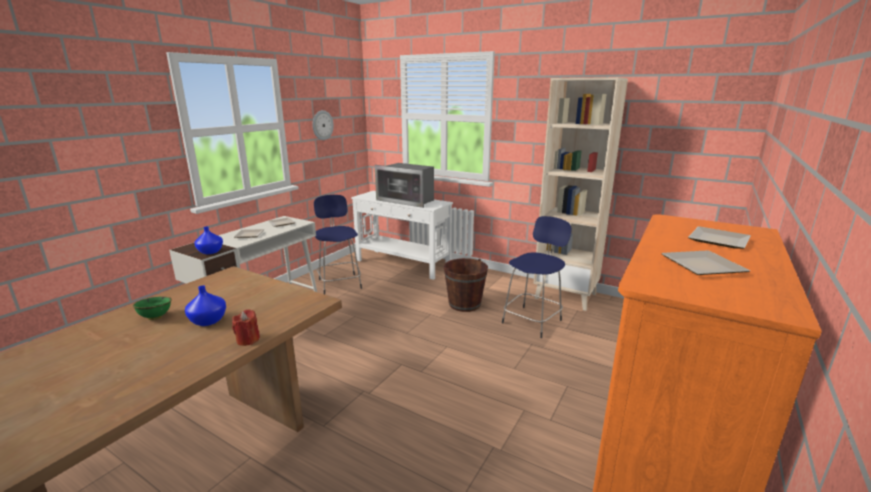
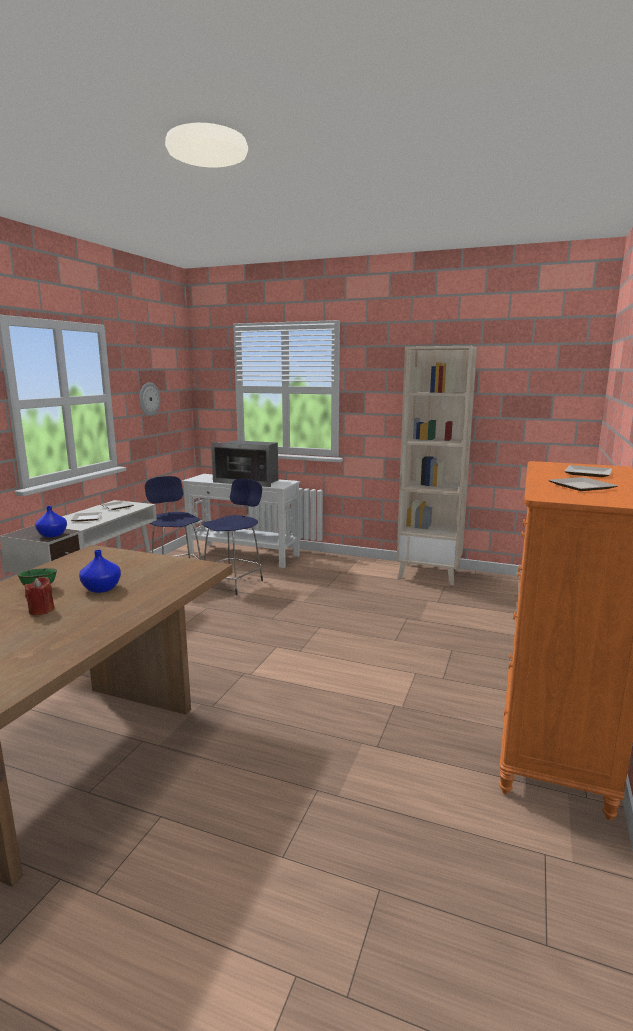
camera: 10 degrees left, 5 degrees down
(248, 340) = (157, 599): red candle -> red candle (41, 610)
(464, 304) = (326, 588): brown bucket -> none
(533, 321) = (402, 598): blue stool -> blue stool (234, 583)

